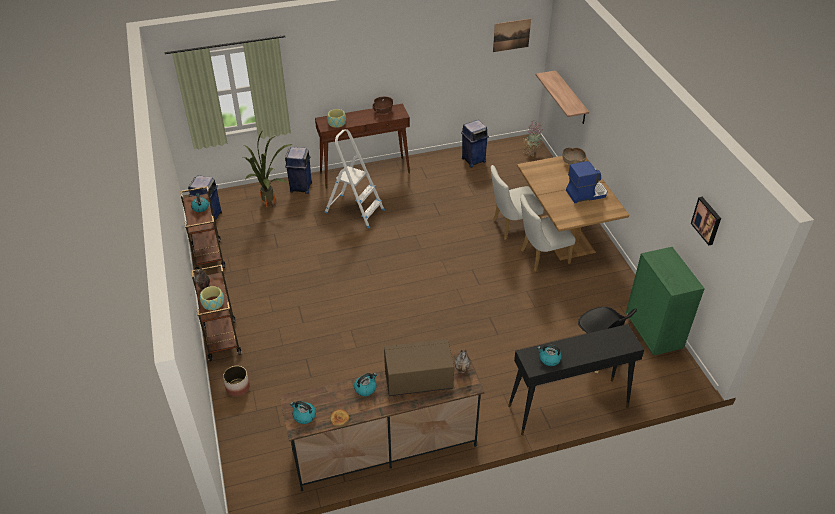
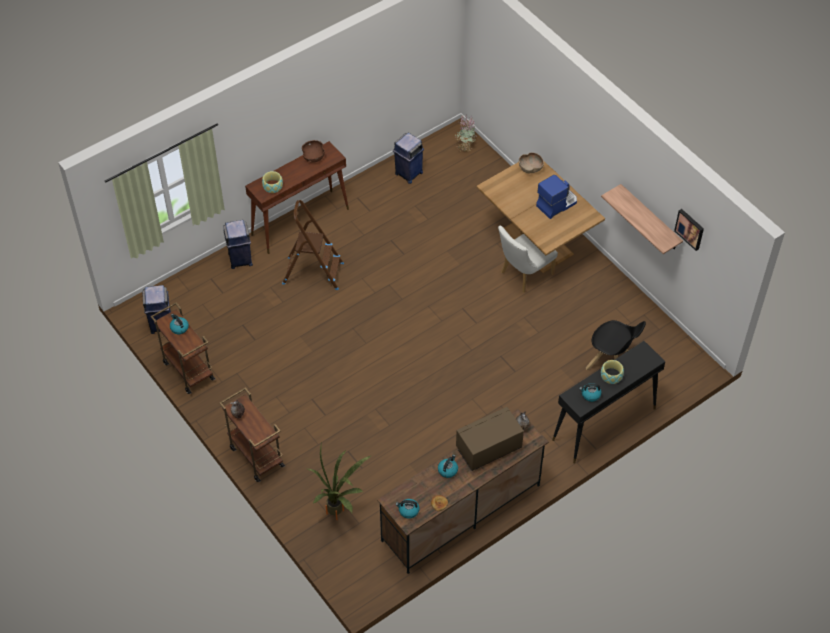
camera: 20 degrees left, 10 degrees up
(213, 303) = (256, 428): bowl -> bowl (611, 375)
(237, 387) = (299, 499): planter -> none
(269, 205) = (218, 291): potted plant -> potted plant (338, 516)
(355, 211) = (313, 273): white step ladder -> brown step ladder
(511, 35) = (429, 40): picture -> none
(512, 227) = (481, 247): white chair -> none
(571, 98) = (507, 95): shelf -> shelf (650, 218)
(653, 334) = (655, 328): green cabinet -> none

